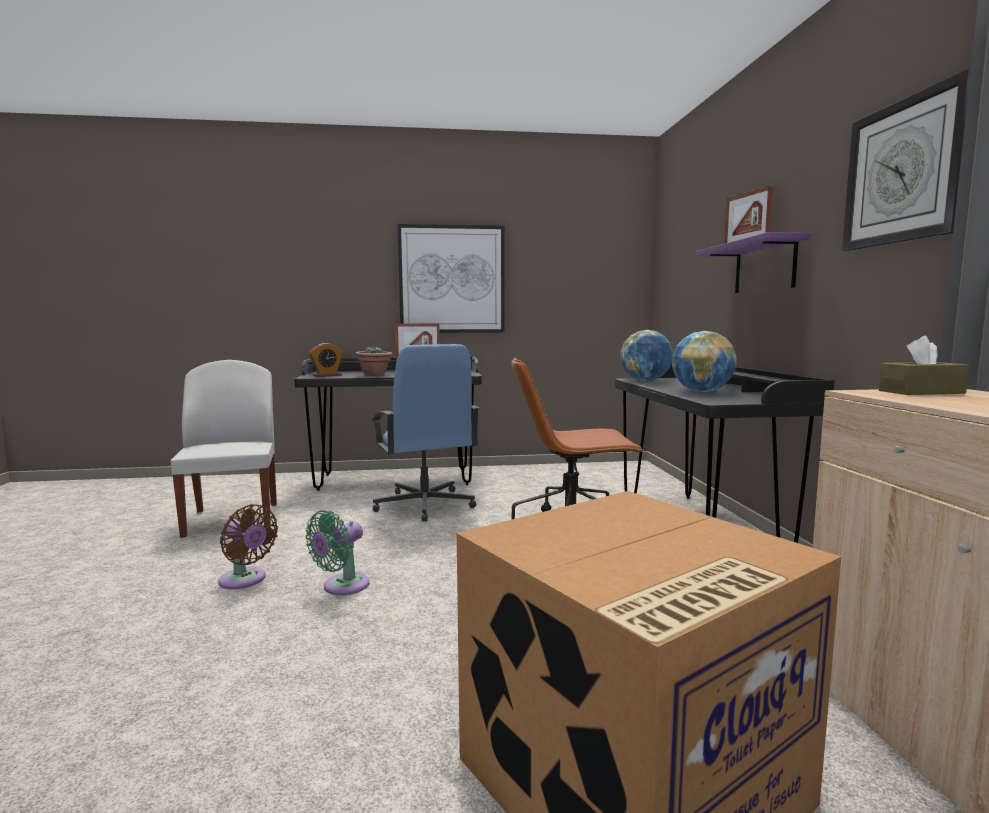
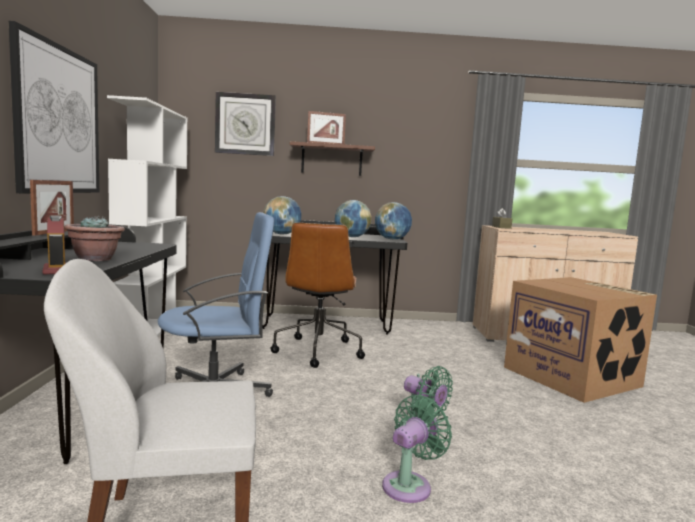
camera: 85 degrees left, 0 degrees up
(245, 580) = (409, 485): brown fan -> green fan
(581, 467) = (152, 326): none -> white bookcase
(734, 400) = (392, 239): none -> globe
(764, 267) = (331, 160): purple shelf -> brown shelf
(904, 172) = (431, 135): wall clock -> wall clock (245, 124)

